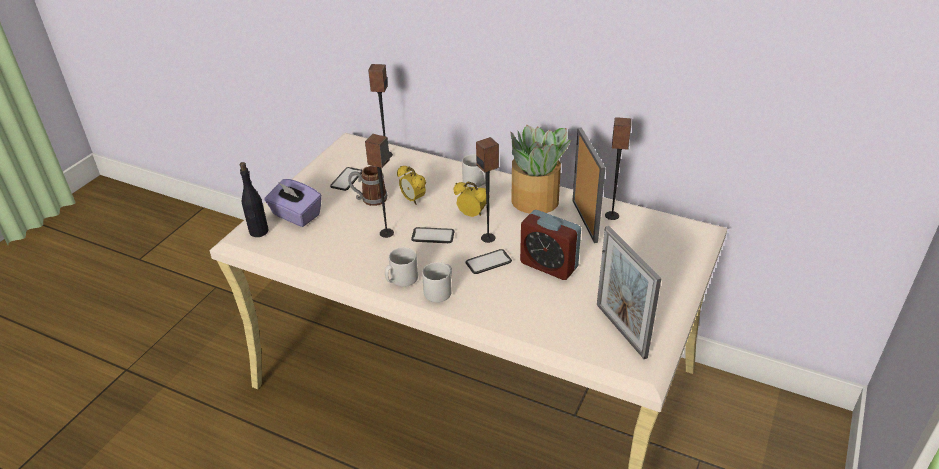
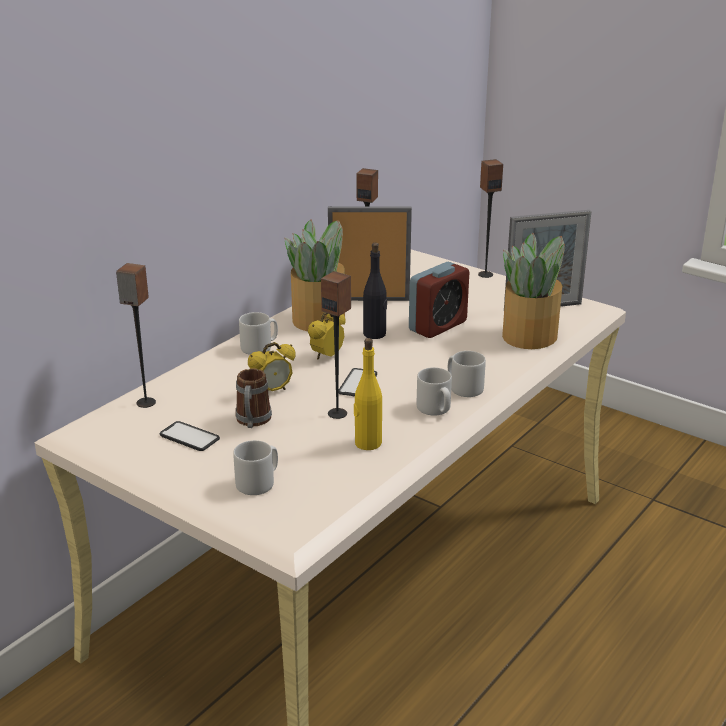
camera: 80 degrees left, 10 degrees down
(258, 232) = (284, 517): black bottle -> black bottle (375, 334)
(296, 215) = (259, 483): purple tissue box -> grey mug
(348, 252) = (367, 443): none -> yellow bottle
(488, 238) = (376, 351): speaker -> speaker (485, 274)
(488, 262) = (421, 356): phone -> none
(553, 325) = (531, 335): none -> potted plant

